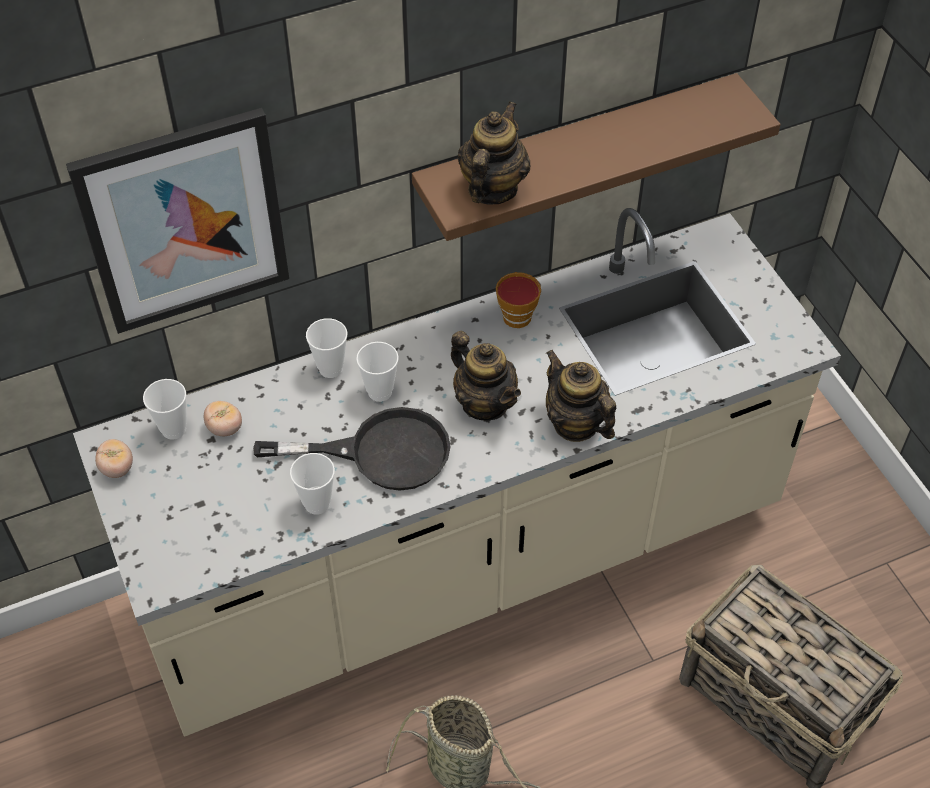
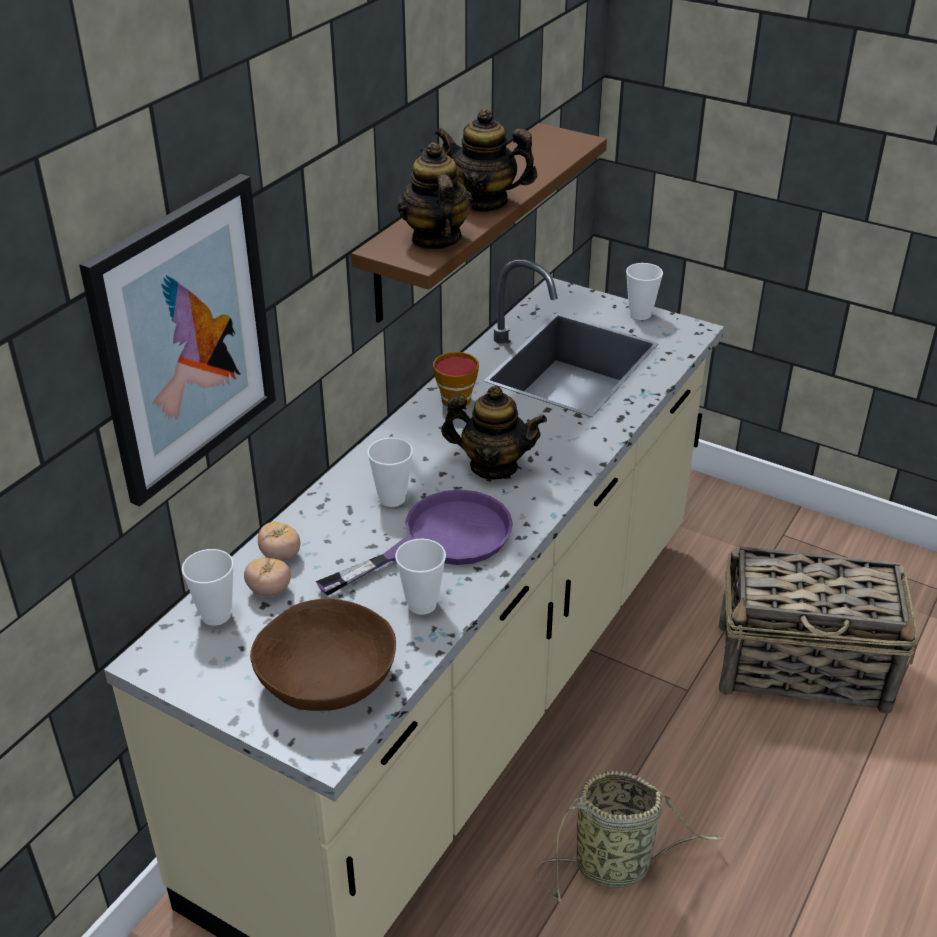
camera: 35 degrees left, 15 degrees down
(117, 468) = (185, 674): tomato -> tomato (280, 555)
(201, 528) = (327, 679): none -> brown bowl
(330, 368) = (328, 502): cup -> cup (640, 314)
(380, 452) = (440, 540): black frying pan -> purple frying pan
(576, 423) = (582, 447): teapot -> teapot (484, 202)

